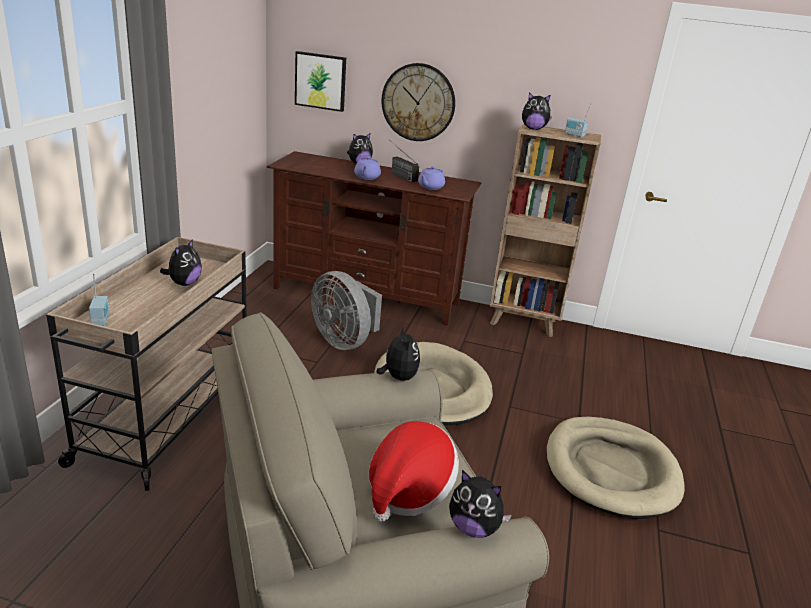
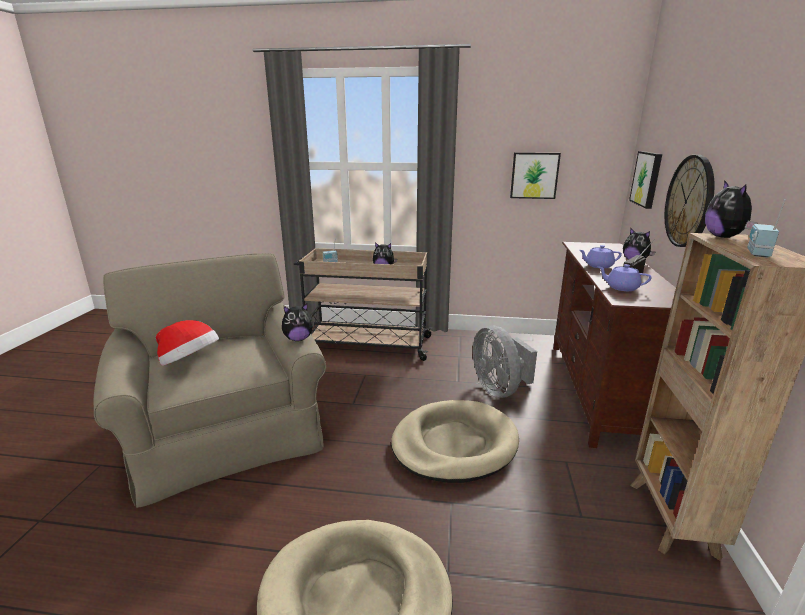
camera: 85 degrees right, 5 degrees down
(214, 92) = (534, 175): none -> picture
(344, 341) = (499, 389): grey fan -> grey fan turned 60 degrees counterclockwise
(474, 528) = (123, 370): plush toy -> none

